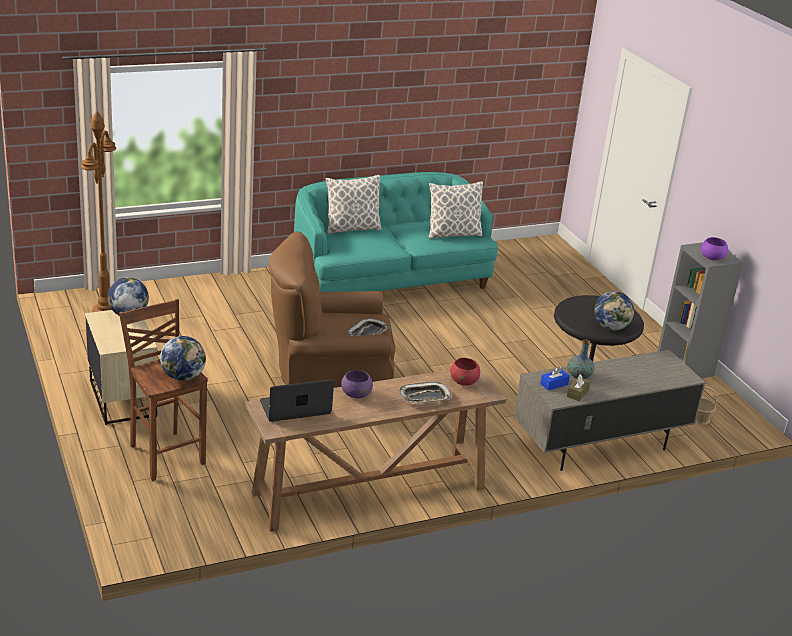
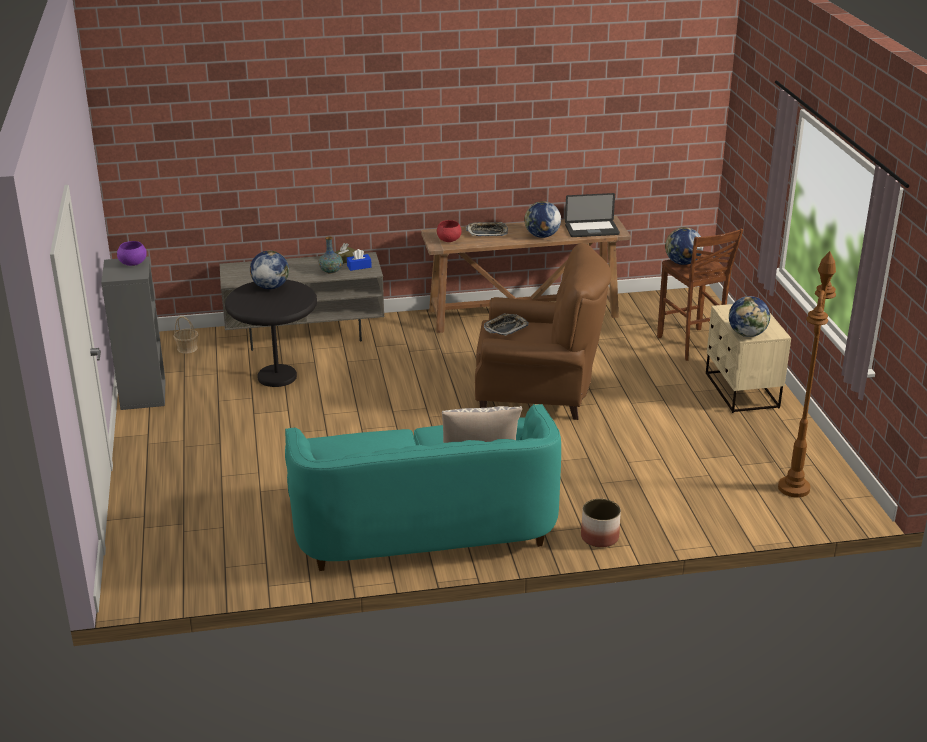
camera: 165 degrees left, 0 degrees up
(262, 276) = (599, 537): none -> planter
(356, 394) = (542, 236): purple bowl -> globe
(453, 234) = (342, 448): pillow -> none

